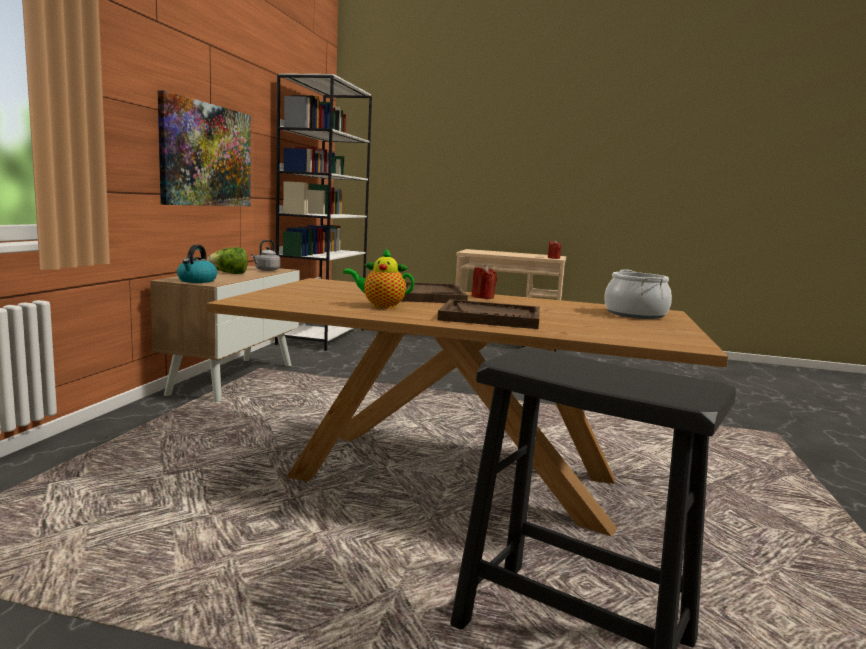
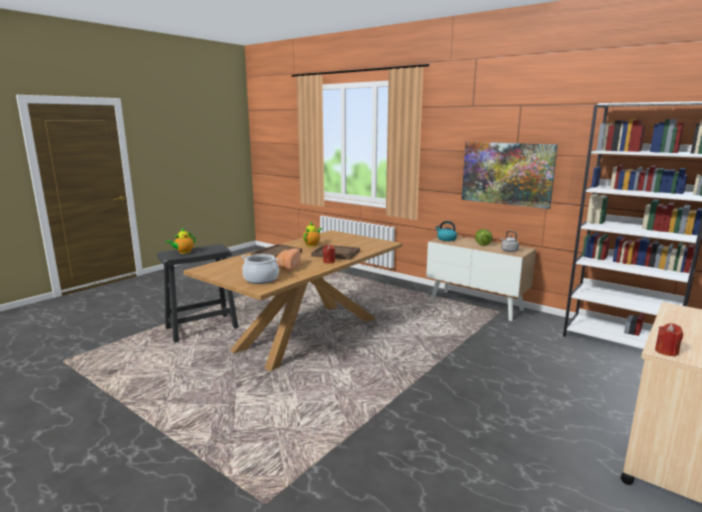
camera: 115 degrees right, 5 degrees up
(553, 309) = (287, 267): none -> bread
(638, 382) = (183, 252): none -> teapot

